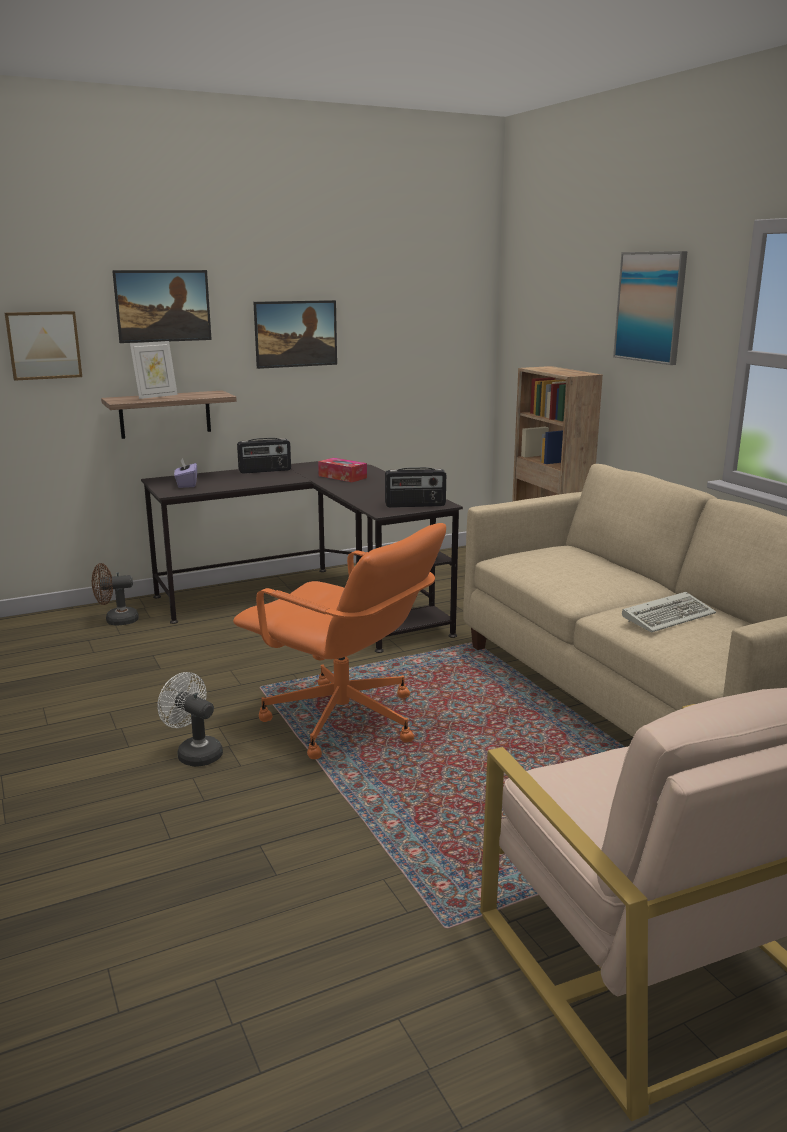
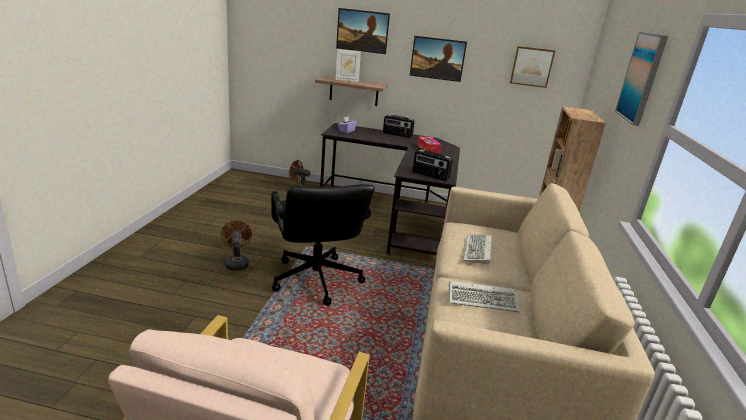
camera: 35 degrees right, 5 degrees up
(43, 345) = (299, 43): picture -> picture (531, 66)
(194, 753) = (236, 263): white fan -> brown fan
(343, 721) = (315, 280): orange office chair -> black office chair
(579, 575) = (478, 251): none -> keyboard

